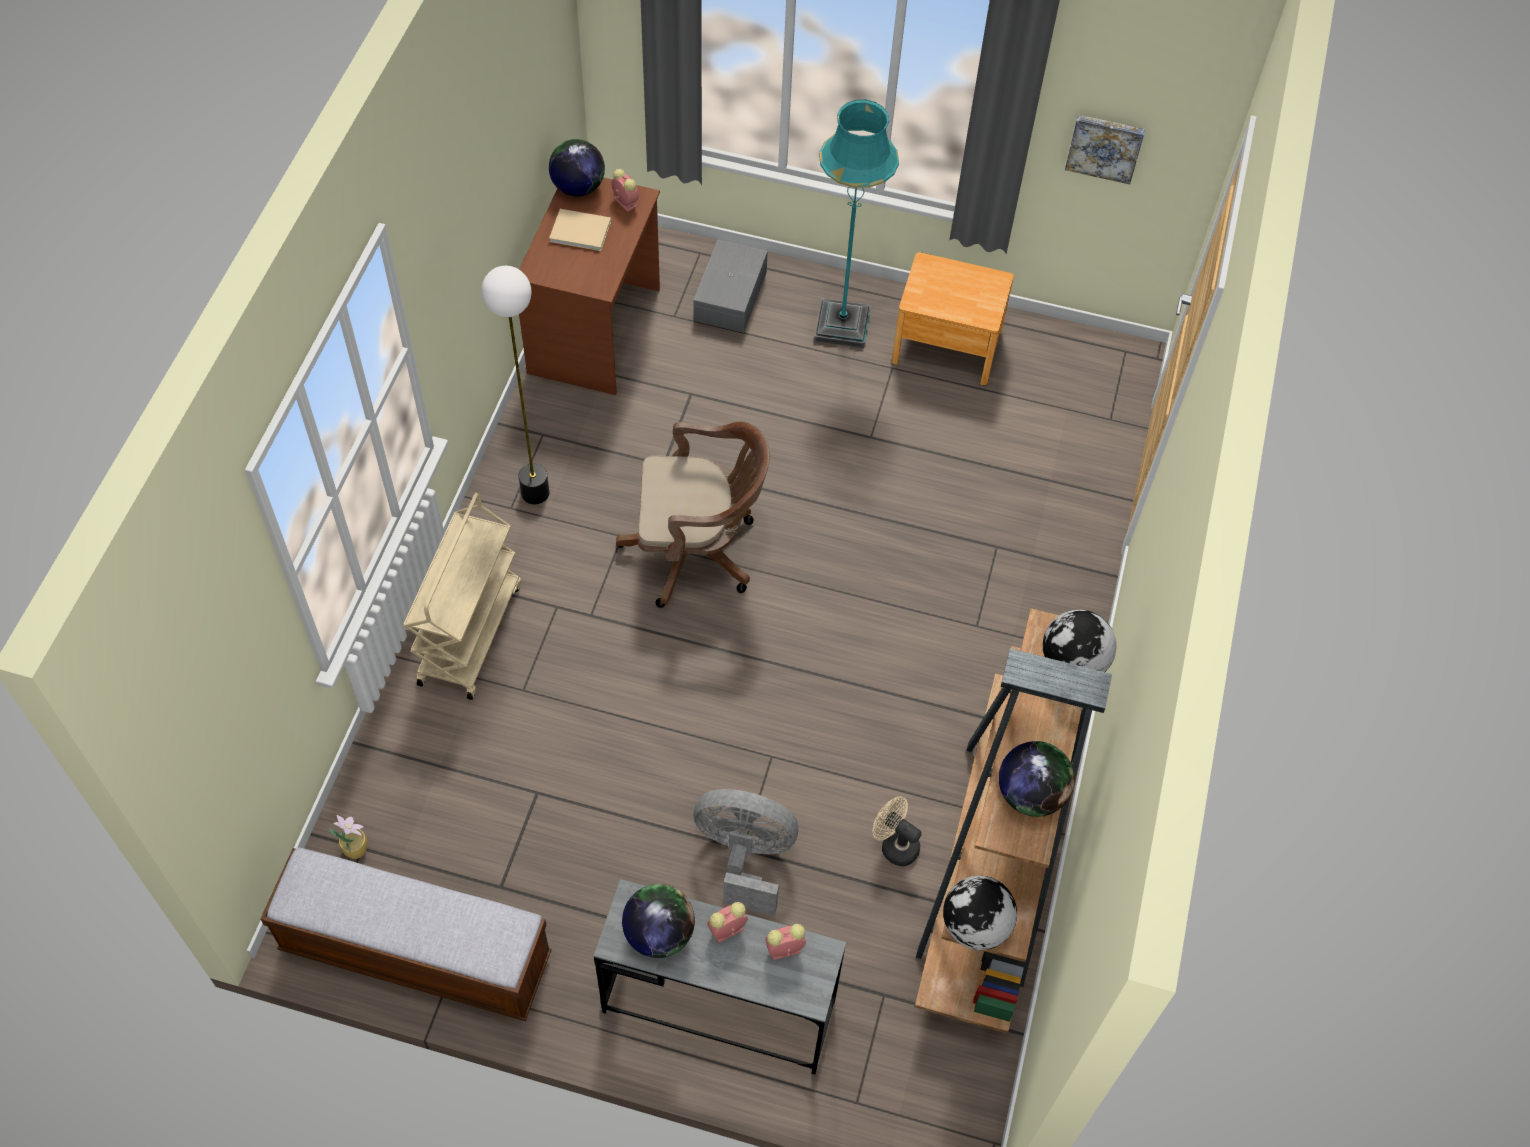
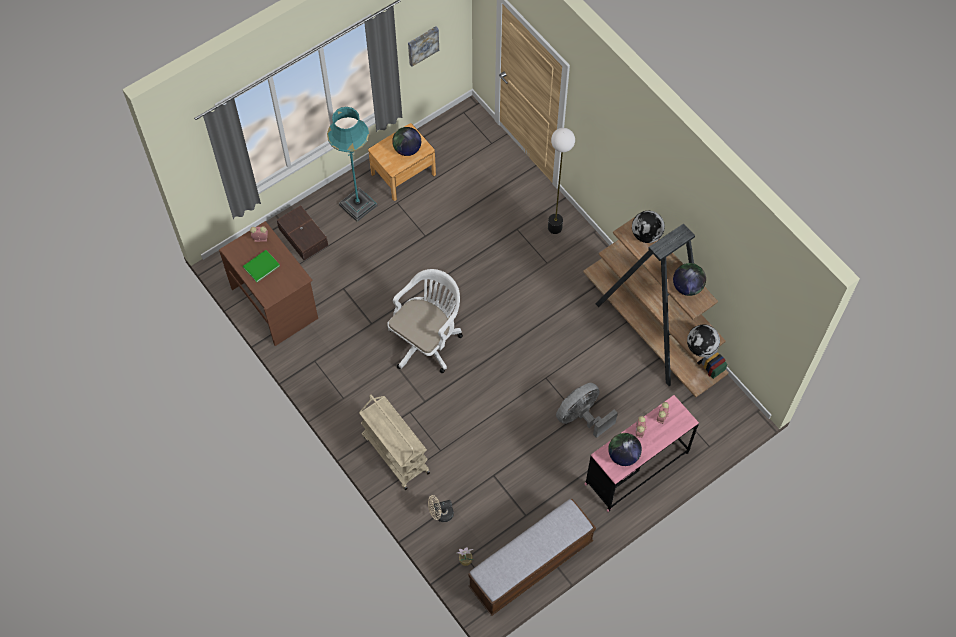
camera: 50 degrees left, 5 degrees up
(535, 493) = (343, 383): floor lamp -> floor lamp (555, 227)
(578, 187) = (235, 251): globe -> globe (407, 149)
(579, 229) = (260, 266): beige book -> green book
(697, 551) = (427, 340): brown office chair -> white office chair
(718, 1007) = (637, 468): grey desk -> pink desk
(728, 296) = (303, 238): grey storage box -> brown storage box
(894, 845) = (618, 361): beige fan -> beige fan (440, 514)

